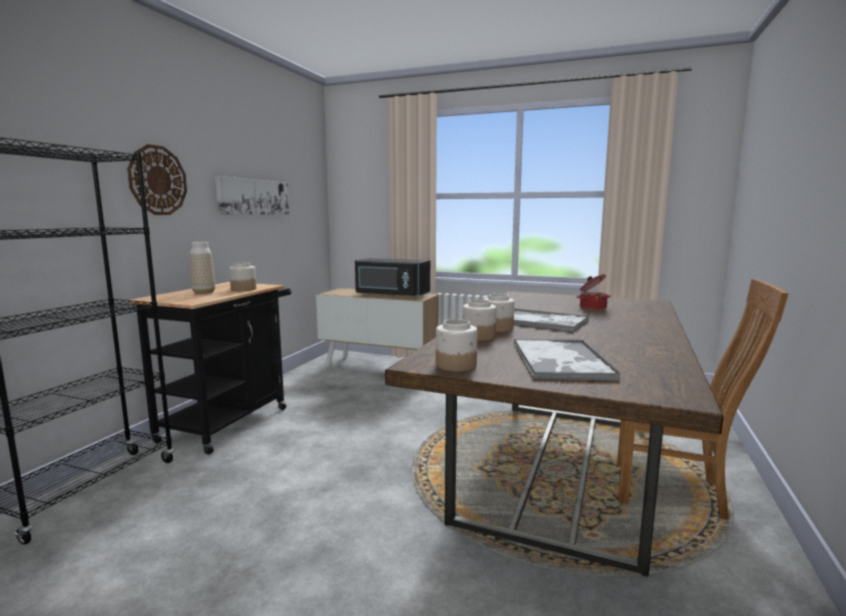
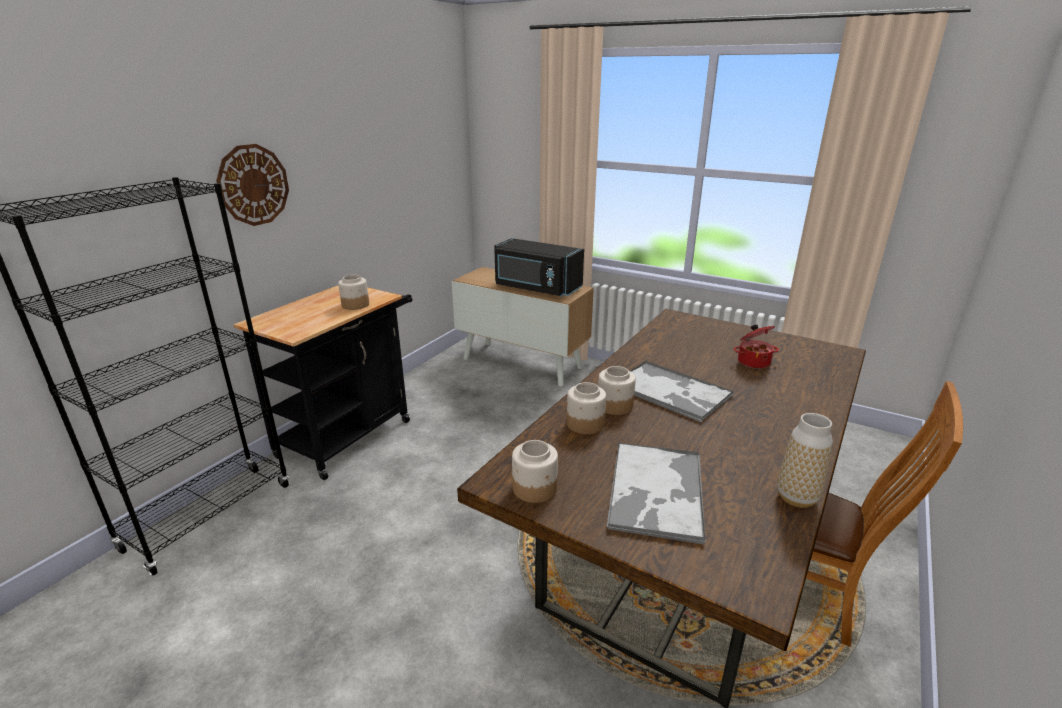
camera: 10 degrees right, 15 degrees up
(204, 292) = (312, 311): vase -> vase (796, 498)
(254, 197) = (372, 176): picture -> none

